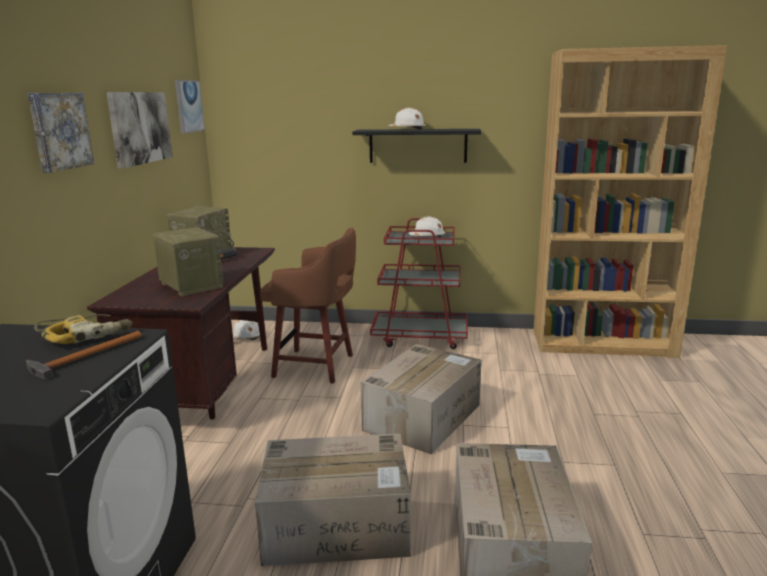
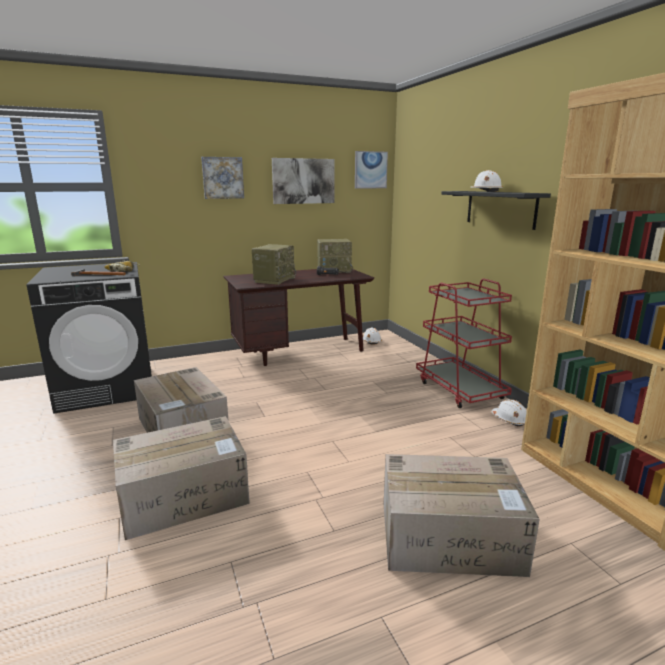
camera: 60 degrees right, 0 degrees up
(317, 366) = (359, 370): brown stool -> none
(423, 416) = (329, 423): cardboard box -> cardboard box (451, 536)
(427, 236) = (475, 296): white hard hat -> white hard hat (509, 419)

